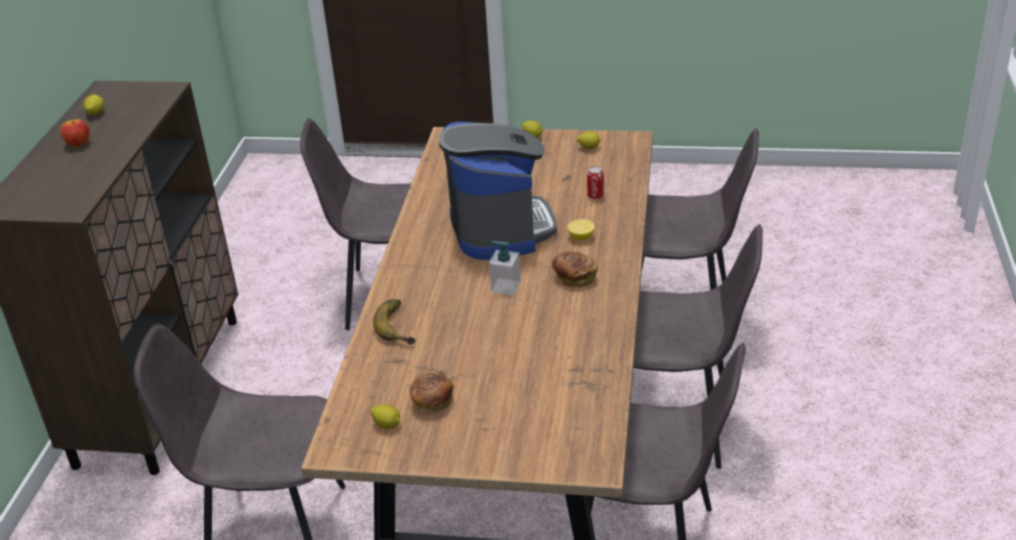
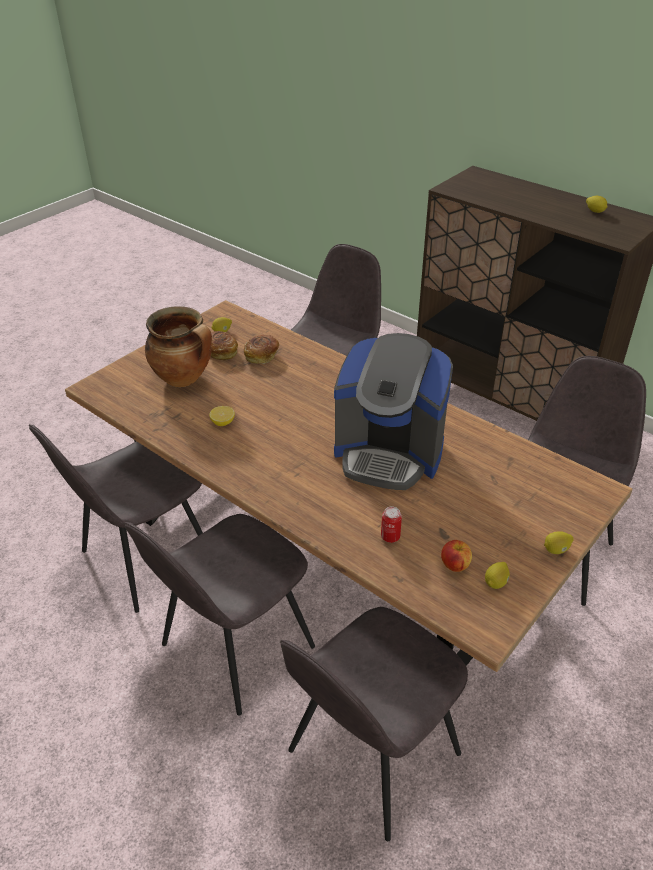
camera: 120 degrees right, 5 degrees up
(78, 143) = (546, 201): apple -> apple (454, 565)
(401, 325) = (311, 365): banana -> none
(505, 287) = (304, 423): soap dispenser -> none
(509, 400) = (184, 378): none -> cooking pot
(574, 277) = (277, 462): bread -> bread (262, 356)
(581, 237) = (329, 493): lemon -> lemon (223, 422)

